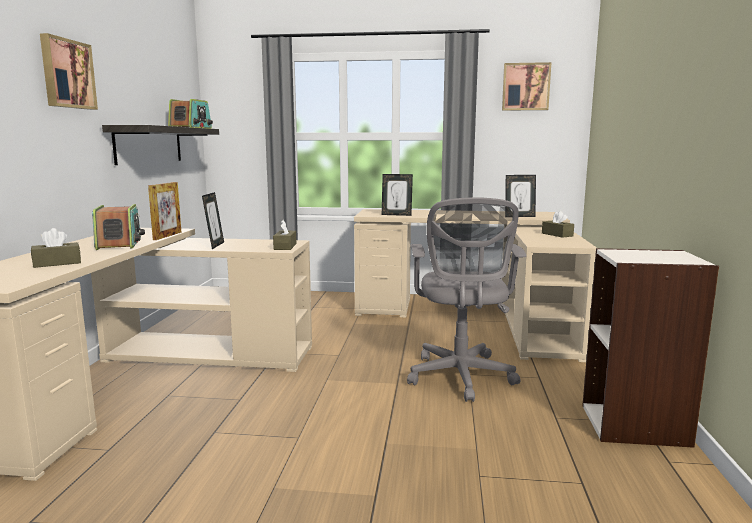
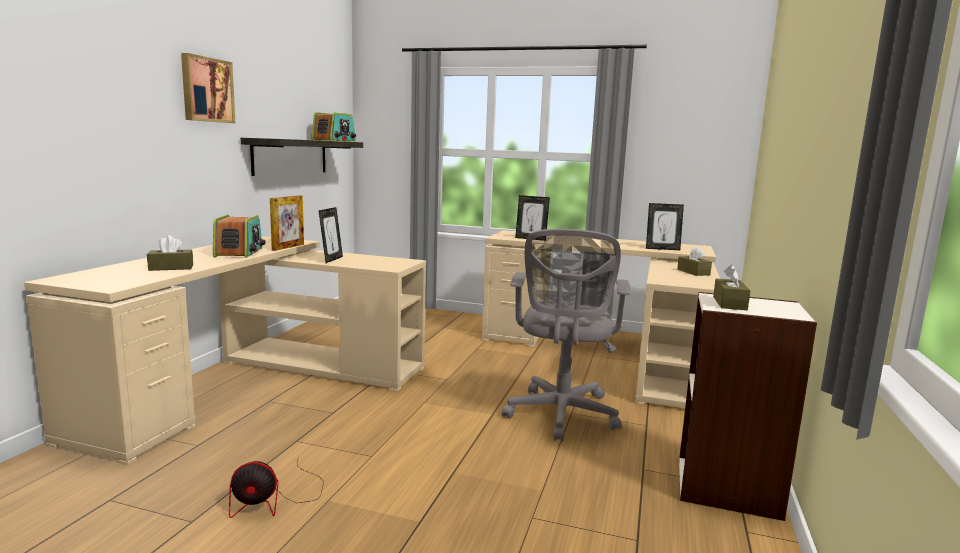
camera: 10 degrees right, 0 degrees up
(217, 495) = (275, 500): none -> fan
(285, 246) = (396, 265): brown tissue box -> brown tissue box (729, 303)
(525, 87) = (685, 107): picture -> none

